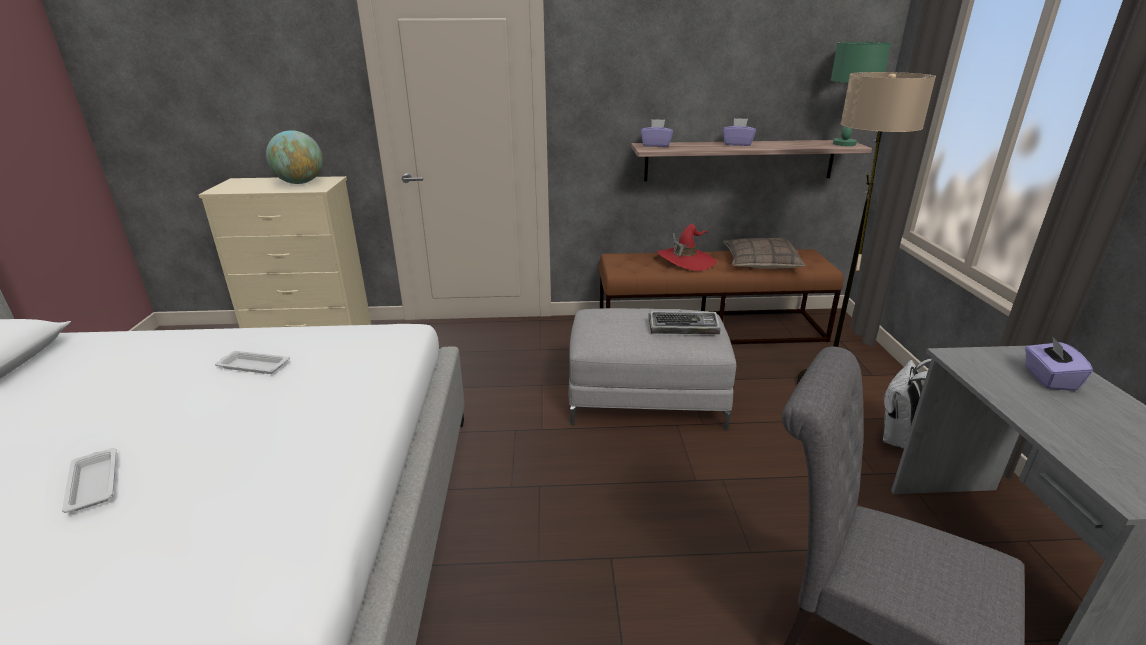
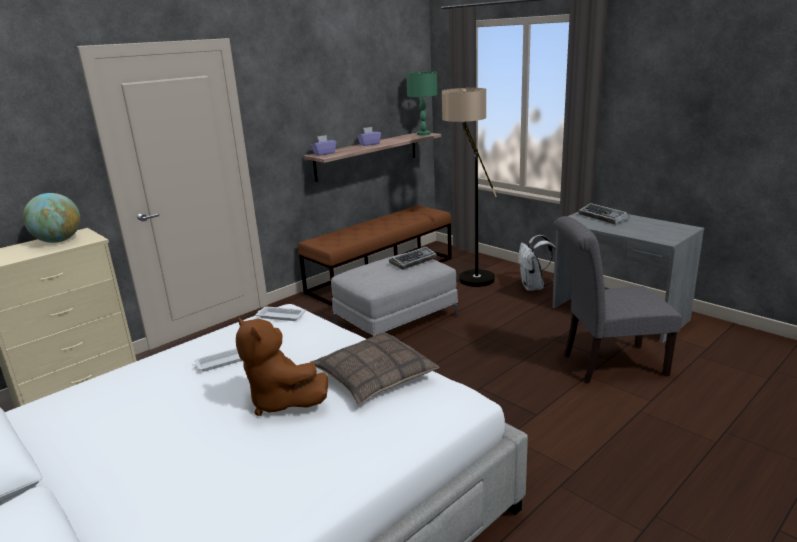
camera: 40 degrees left, 5 degrees down
(94, 483) = (266, 436): white tray -> white tray (280, 316)
(184, 447) = (282, 402): none -> brown plush toy
(686, 261) = (360, 230): red hat -> none
(760, 262) = (402, 219): pillow -> pillow (374, 377)
(1048, 379) = (604, 217): purple tissue box -> keyboard

